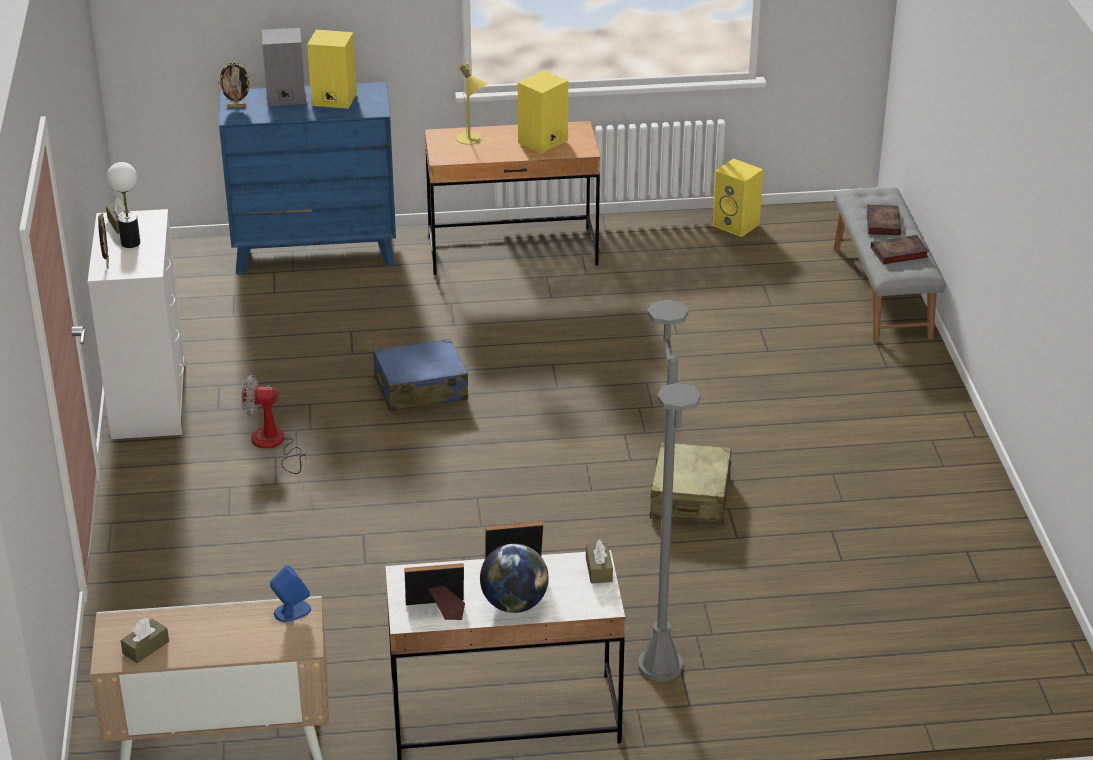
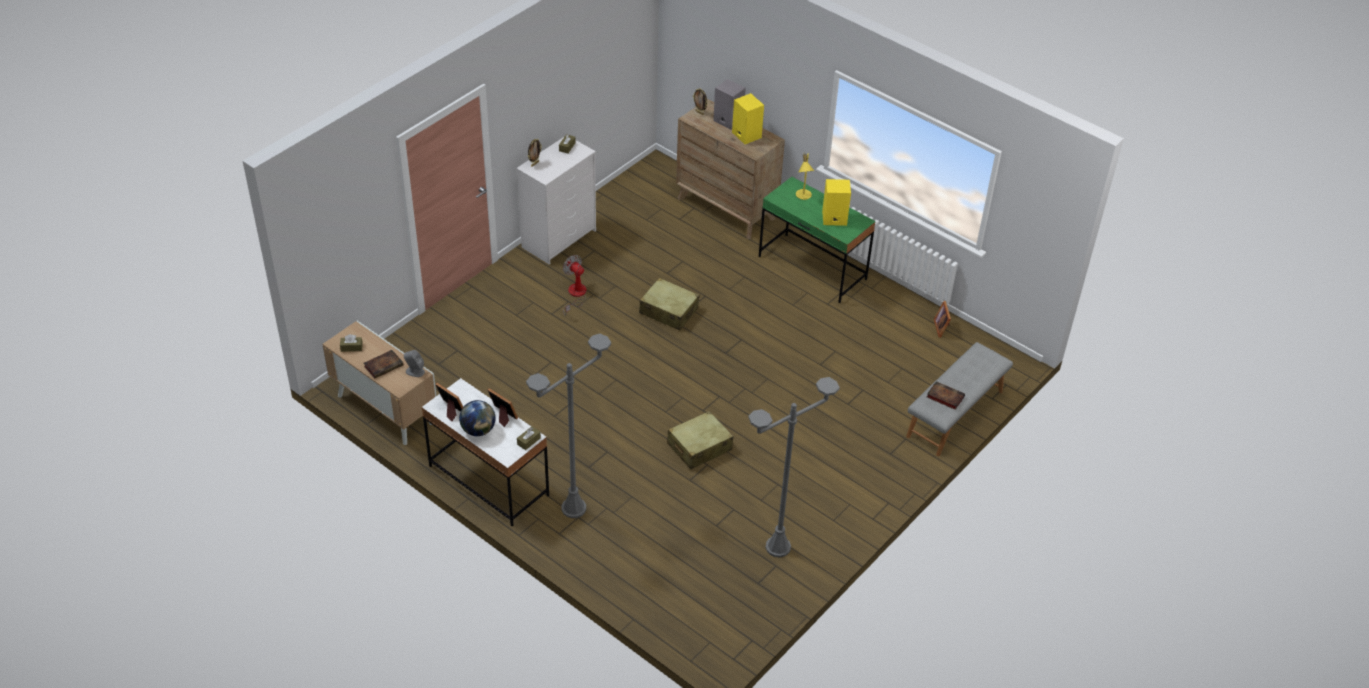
camera: 45 degrees right, 10 degrees up
(131, 243) = (557, 159): table lamp -> none
(291, 611) = (415, 371): blue speaker -> grey speaker
(315, 251) = (726, 208): blue dresser -> brown dresser
(420, 389) = (668, 311): blue suitcase -> beige suitcase
(513, 251) = (812, 268): brown desk -> green desk
(737, 225) = (942, 327): yellow speaker -> picture frame
(882, 222) = (965, 375): book -> book (384, 365)
(937, 531) = (778, 547): none -> grey floor lamp

